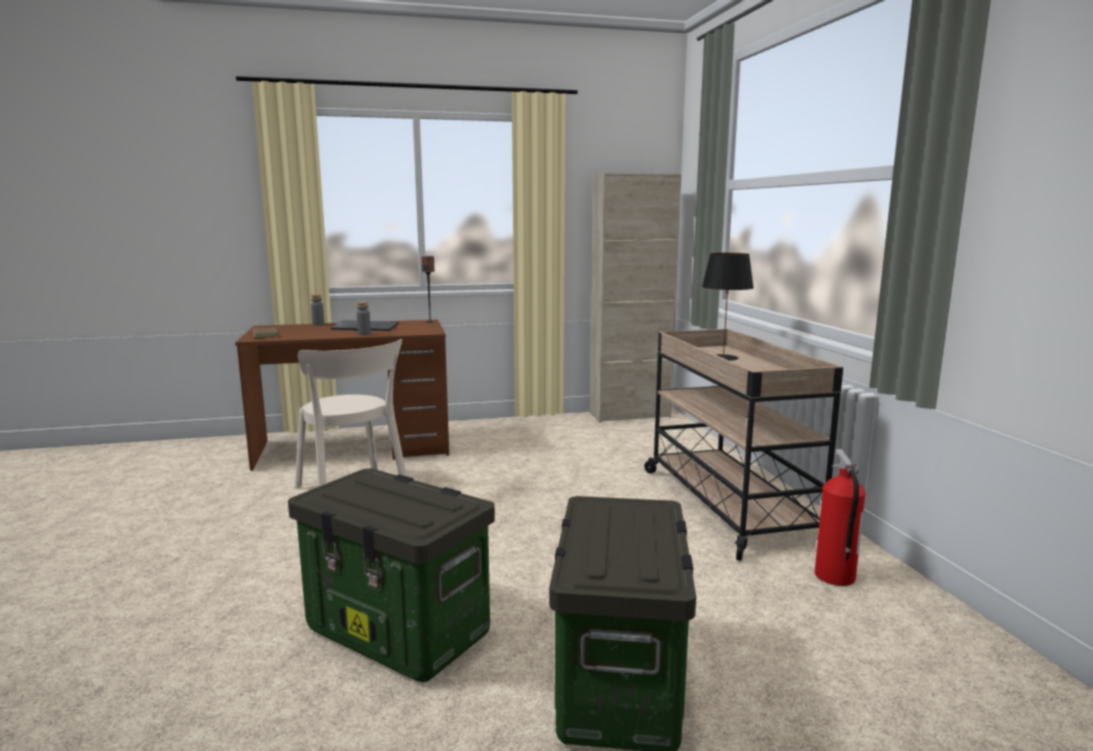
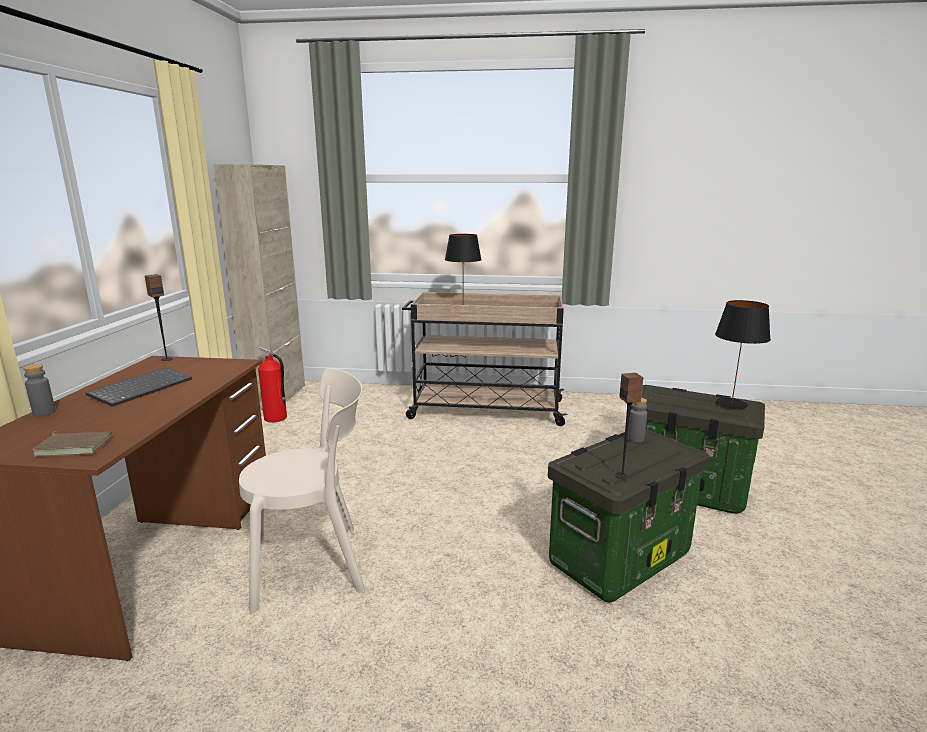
camera: 70 degrees left, 5 degrees up
(336, 496) = (622, 476): none -> speaker
(364, 334) = (194, 391): grey bottle -> grey bottle (635, 438)
(639, 562) = (732, 403): none -> black table lamp
(834, 577) = (588, 410): fire extinguisher -> fire extinguisher (275, 418)

